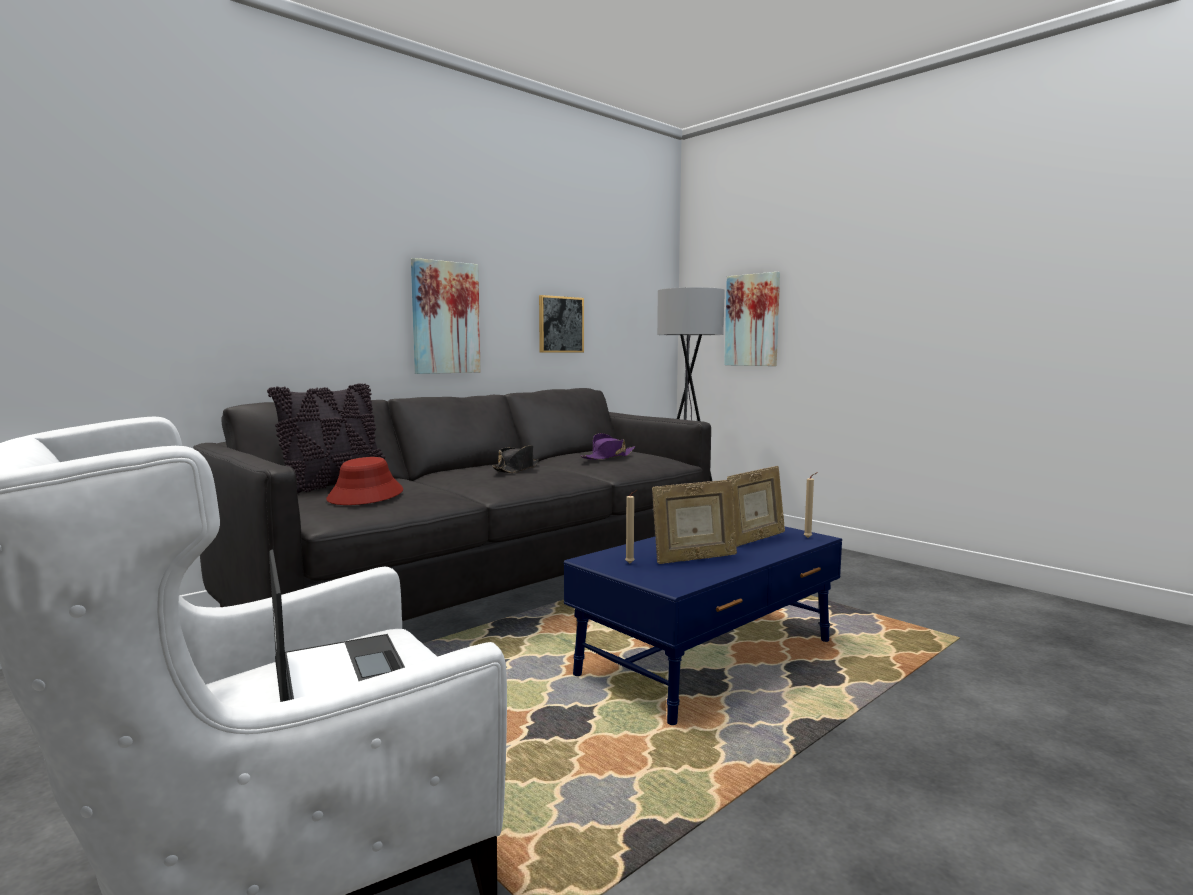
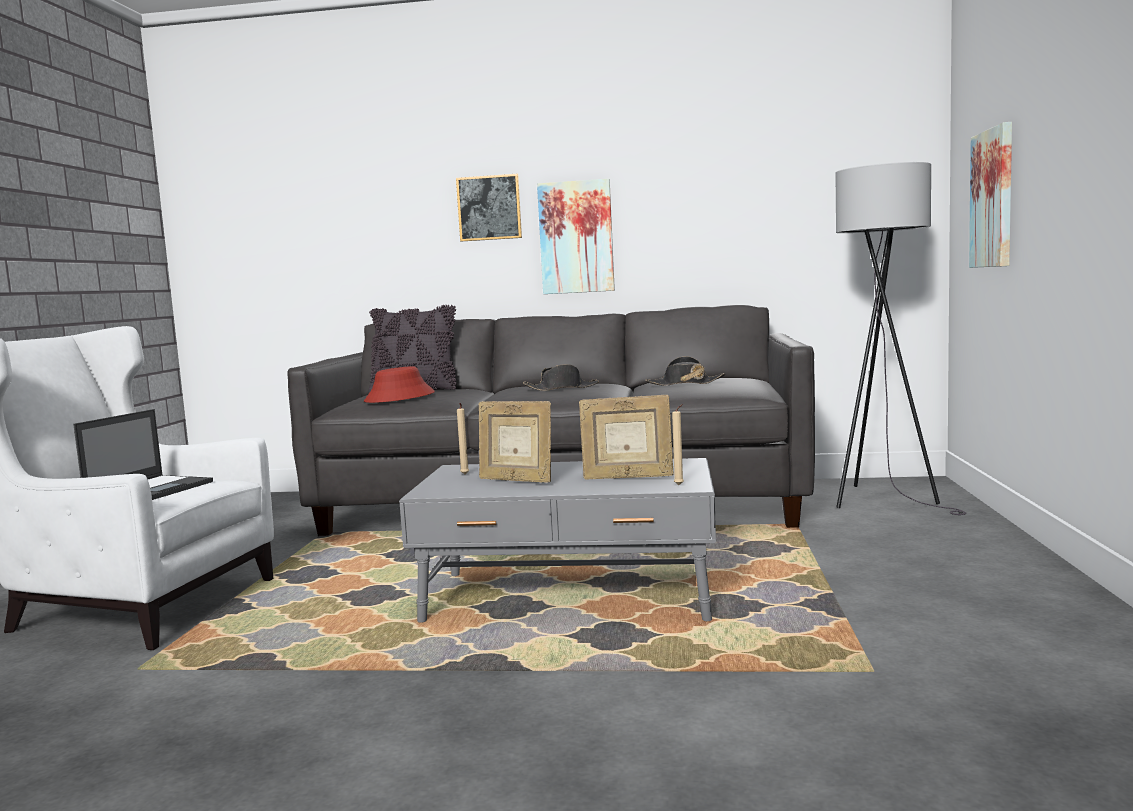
camera: 50 degrees right, 0 degrees up
(560, 324) = (728, 231): picture -> picture (489, 208)
(608, 457) = (684, 384): purple hat -> black hat
(709, 657) = (571, 596): blue coffee table -> grey coffee table

